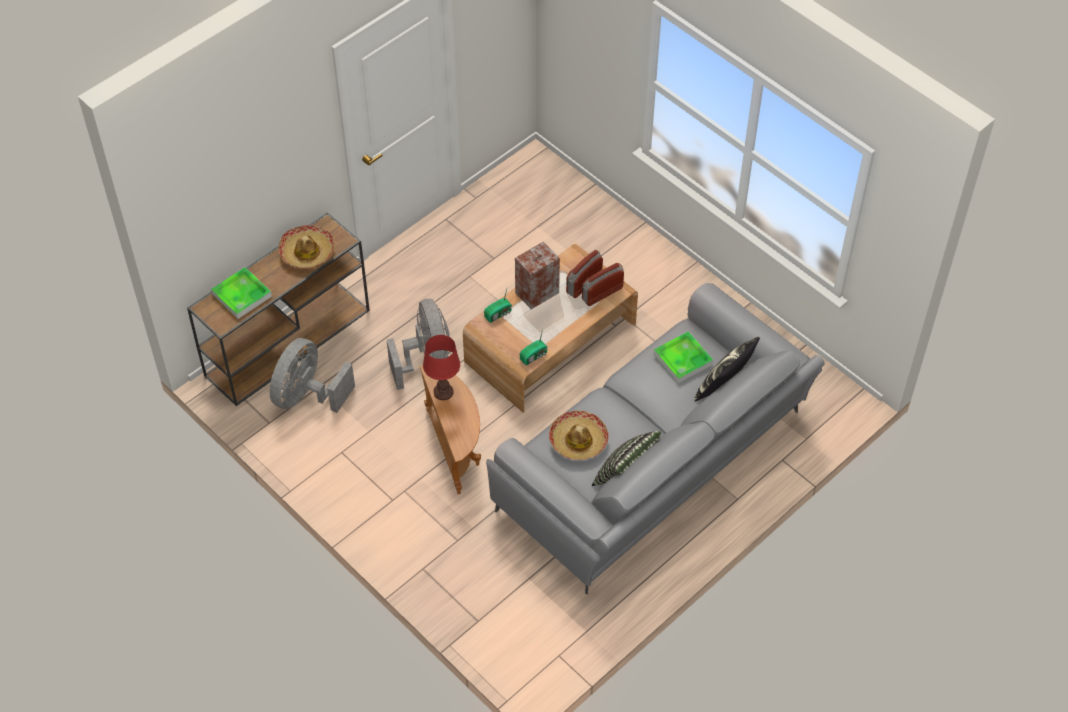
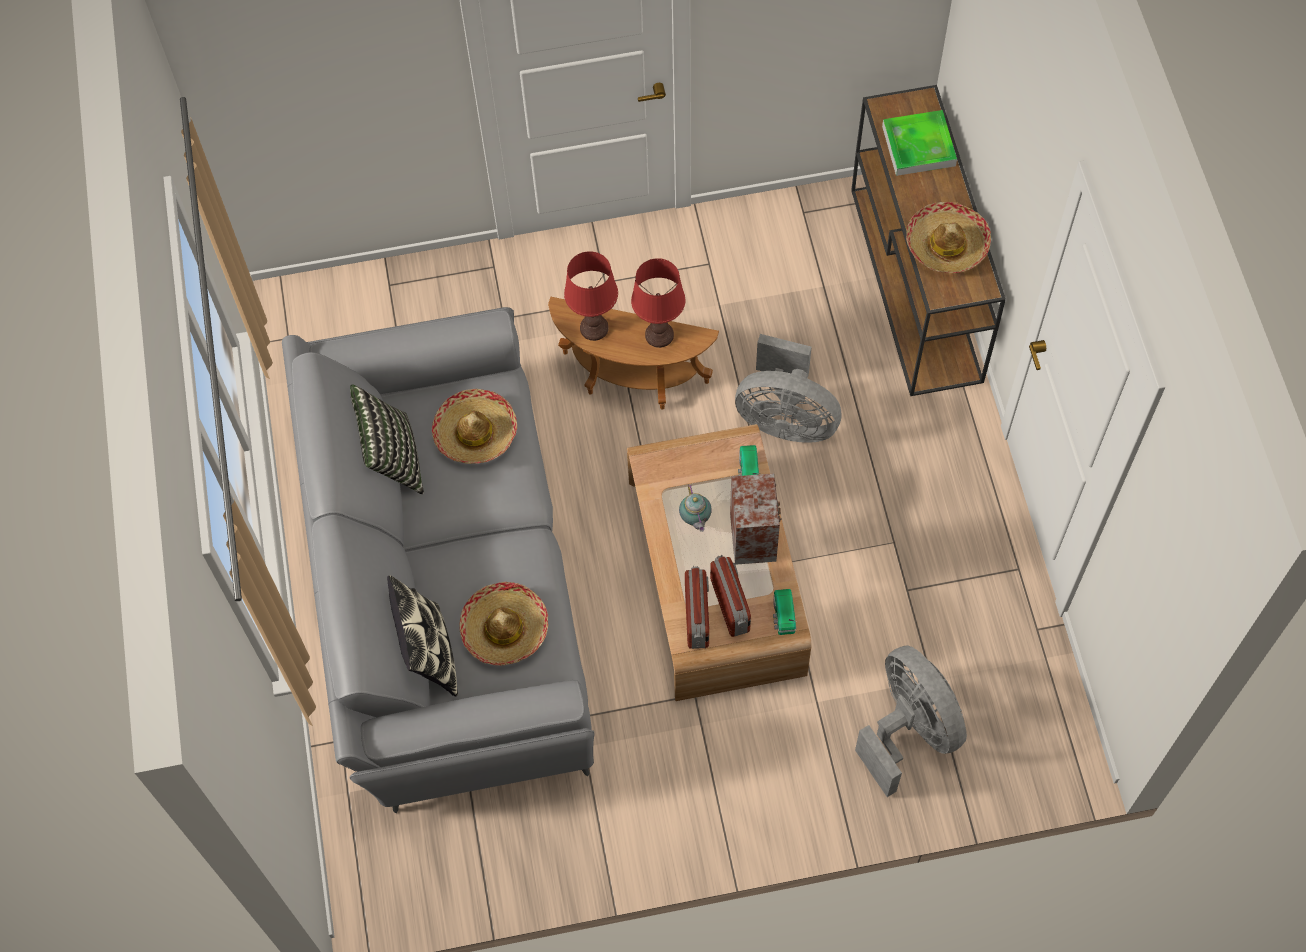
camera: 125 degrees right, 10 degrees up
(307, 396) = (816, 267): grey fan -> grey fan (909, 730)
(461, 427) = (594, 328): none -> red table lamp
(534, 356) = (651, 475): radio -> radio (783, 617)
(546, 322) = (695, 519): none -> teapot
(683, 359) = (505, 629): tray -> hat

